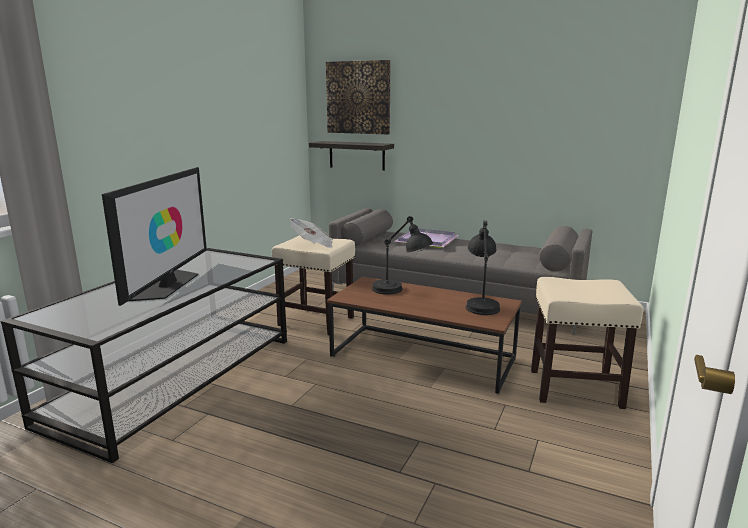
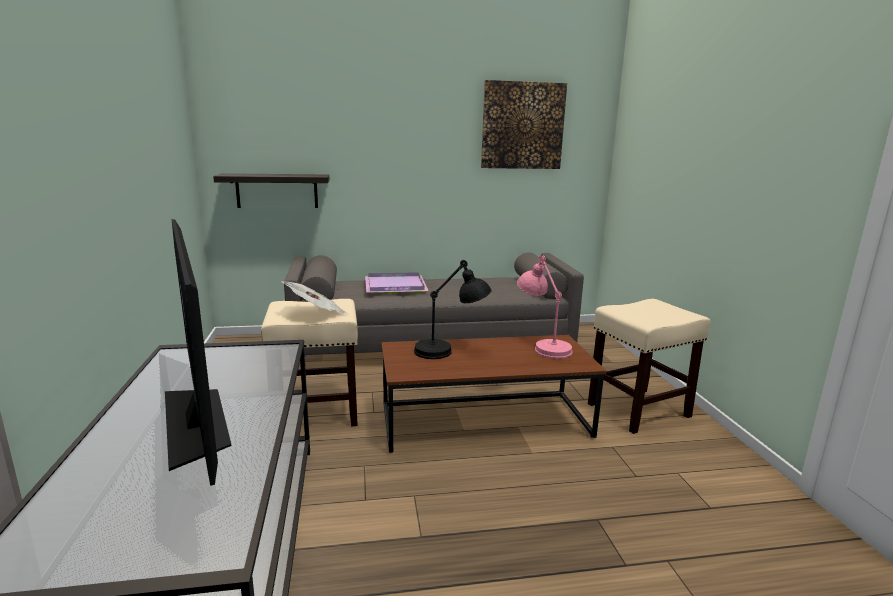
camera: 35 degrees left, 0 degrees up
(358, 97) = (275, 116): picture -> picture (522, 126)
(480, 302) = (542, 345): black table lamp -> pink table lamp

